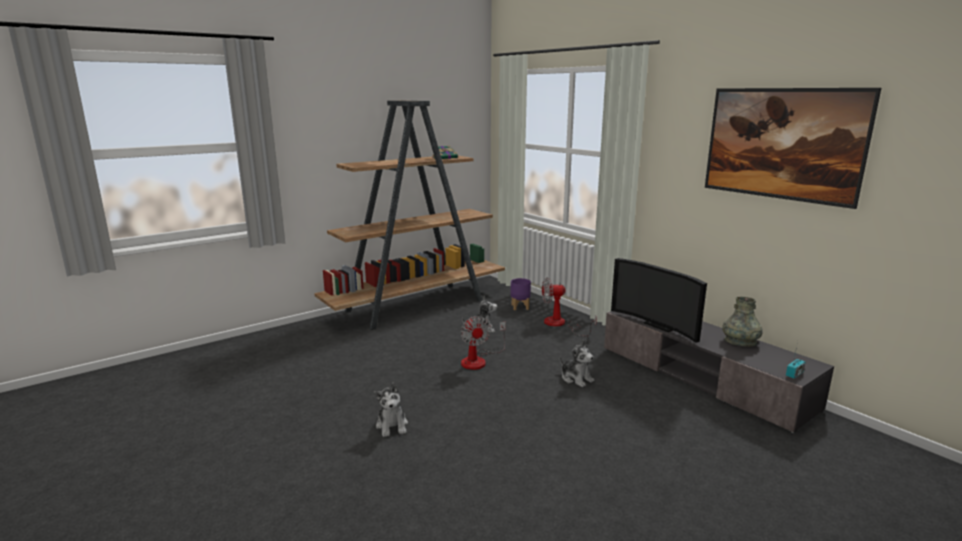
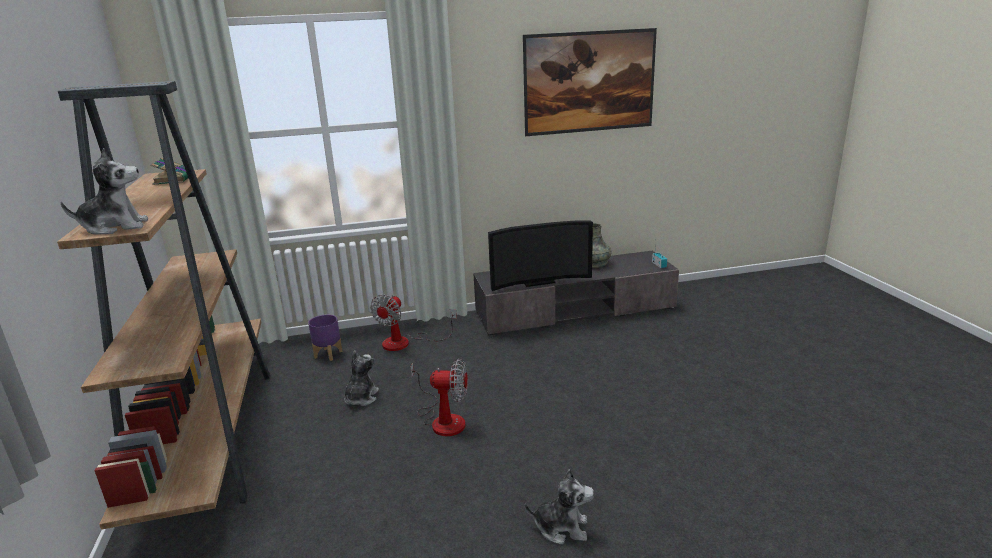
camera: 65 degrees left, 5 degrees up
(576, 378) = (534, 368): plush toy -> plush toy (115, 227)

